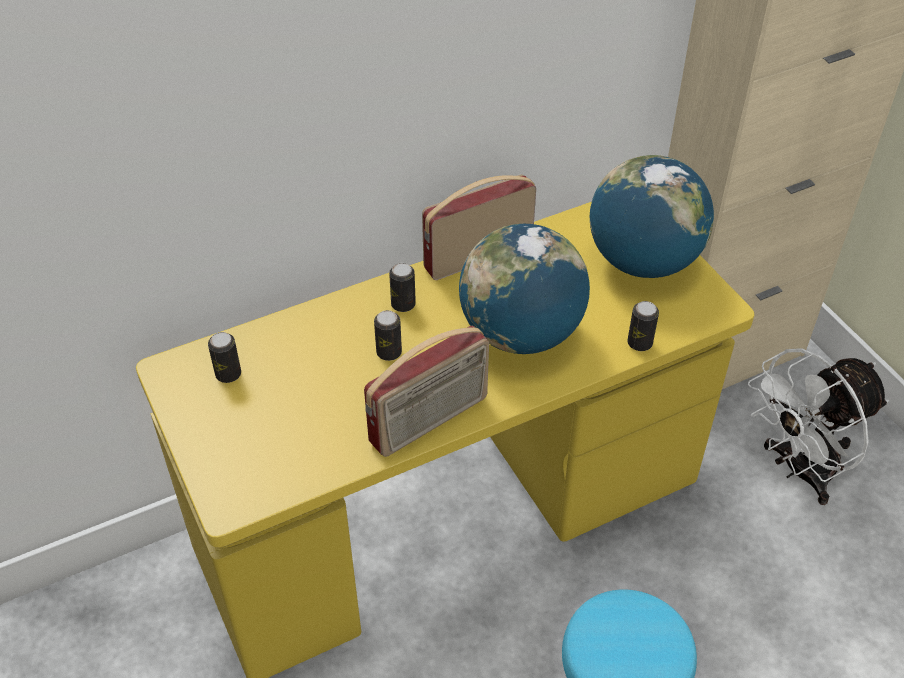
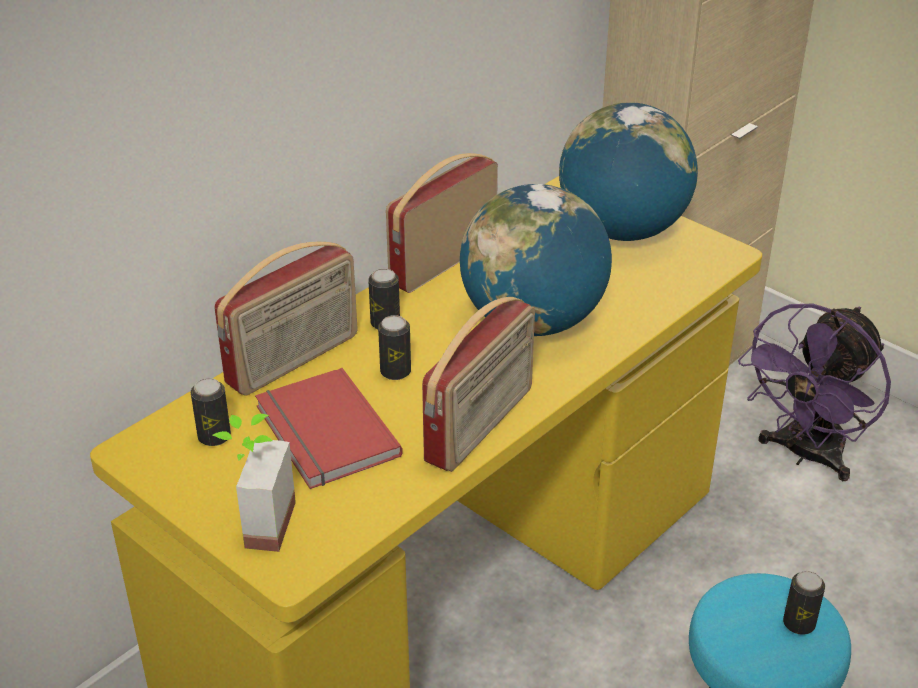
camera: 20 degrees left, 10 degrees down
(222, 459) = (256, 523): none -> potted plant
(308, 394) = (323, 433): none -> red book
(318, 321) = (294, 361): none -> radio
(639, 343) = (663, 302): can -> can (799, 624)
(799, 471) = (805, 455): white fan -> purple fan

